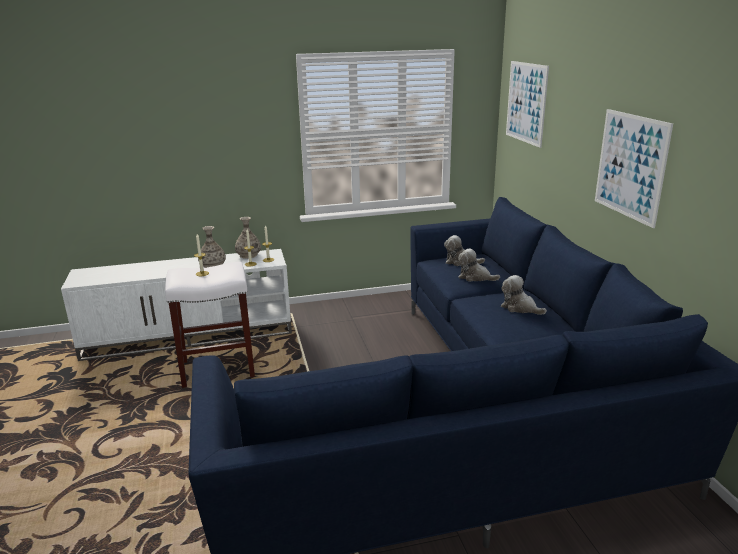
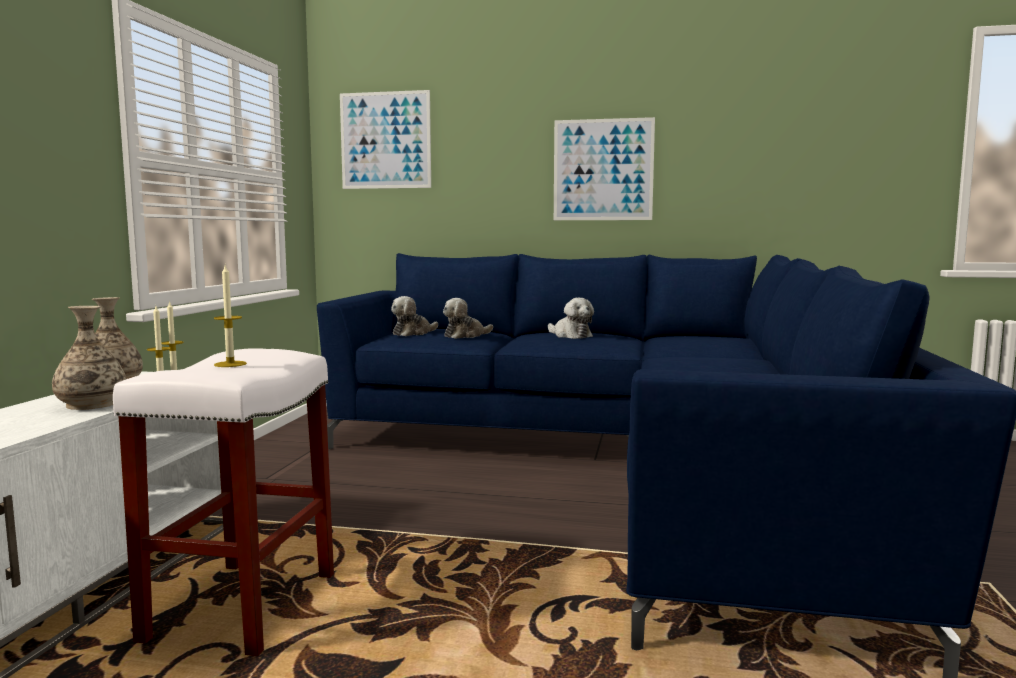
camera: 65 degrees left, 15 degrees down
(520, 308) = (570, 335): plush toy -> plush toy turned 105 degrees counterclockwise

